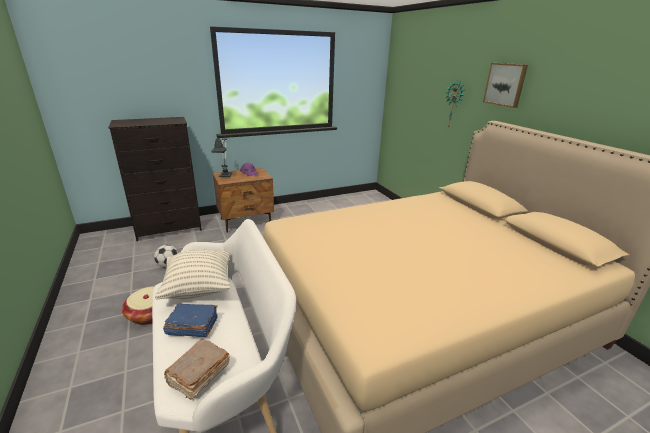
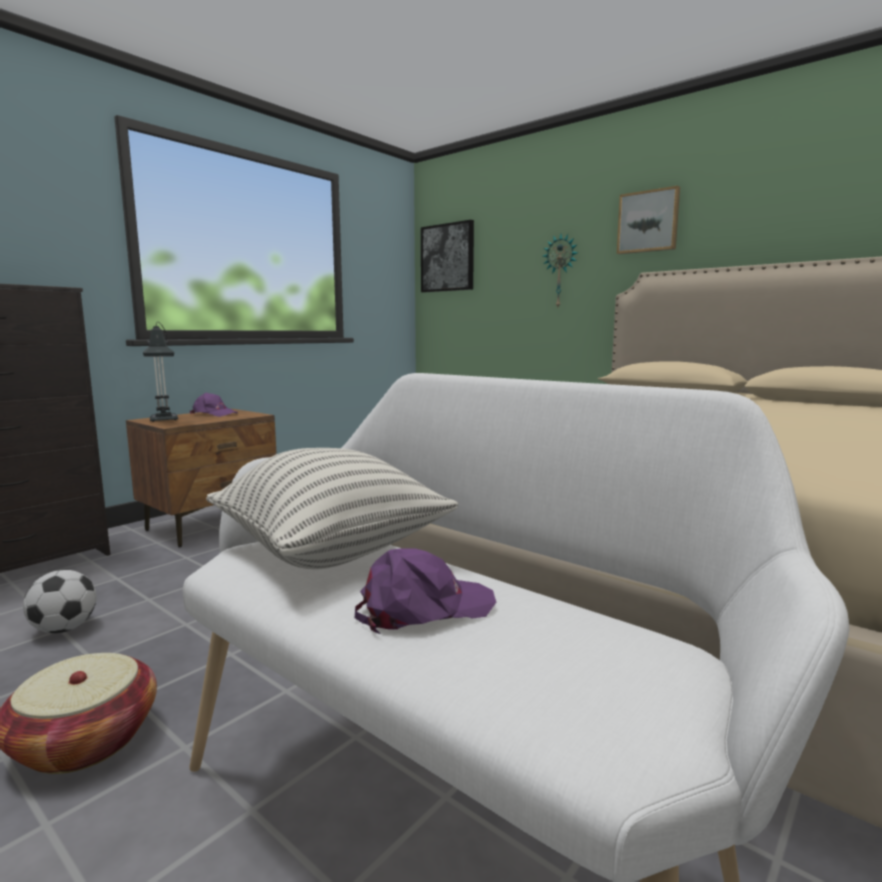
camera: 25 degrees left, 15 degrees down
(192, 327) = (423, 609): blue book -> purple cap
(198, 375) = (605, 680): brown book -> none
(401, 79) = (447, 258): none -> picture

